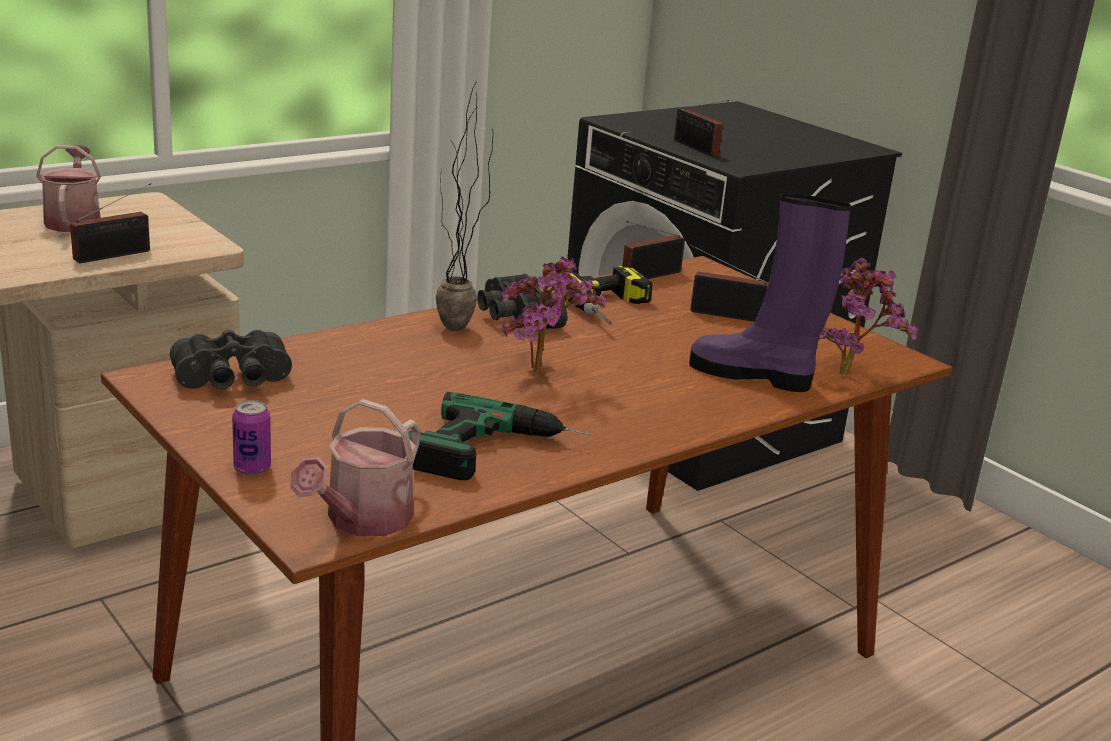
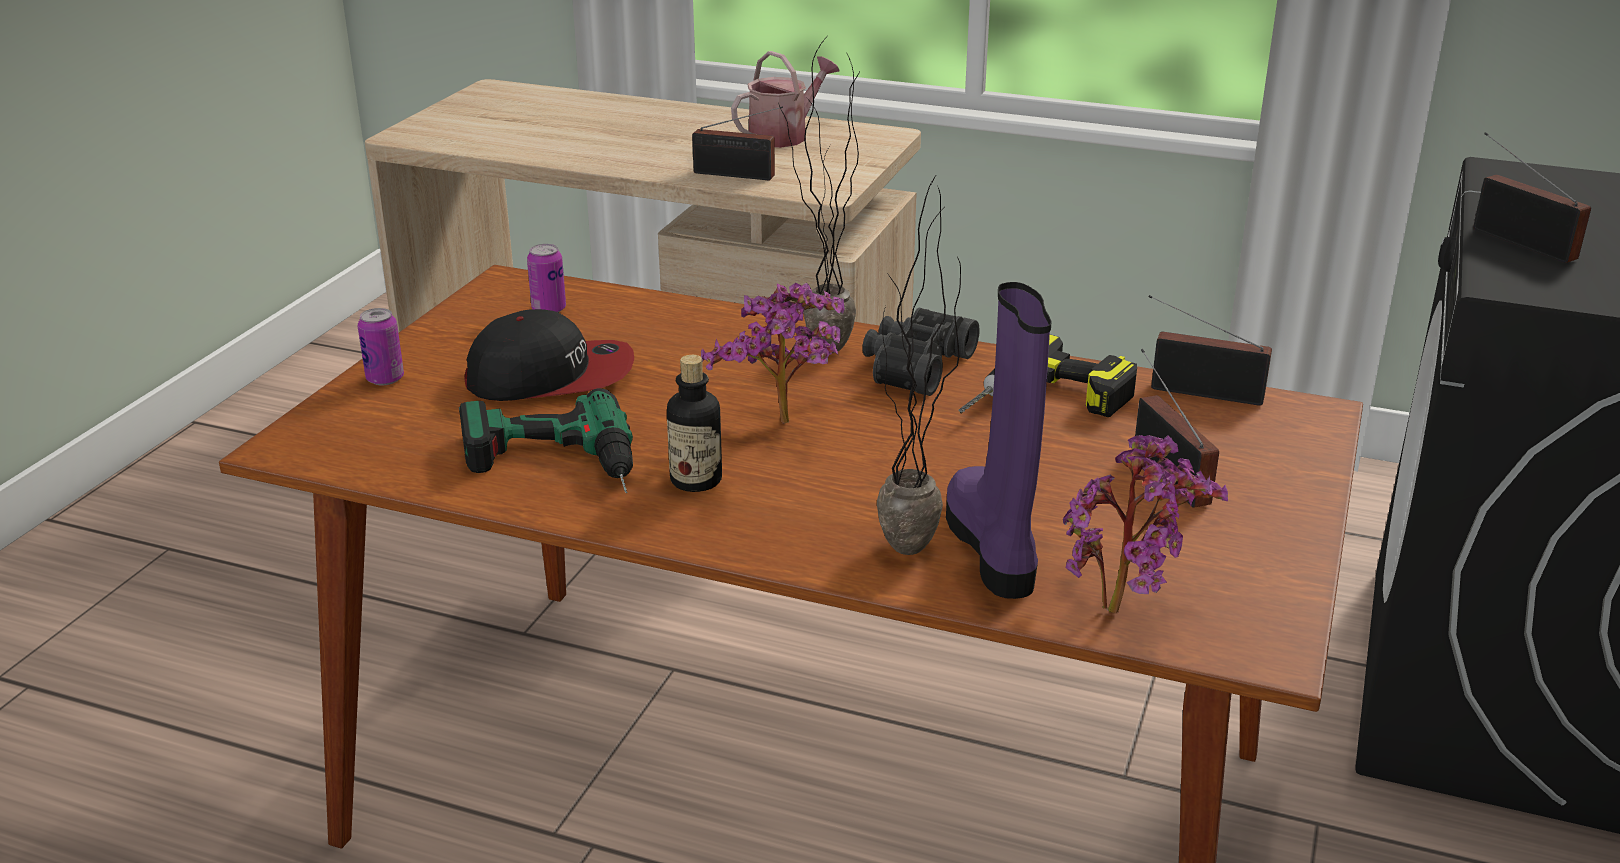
camera: 60 degrees right, 5 degrees up
(233, 380) = (549, 309): black binoculars -> can
(353, 412) = (551, 376): none -> cap
(362, 521) = (337, 455): watering can -> none
(578, 418) = (696, 480): none -> bottle
(697, 148) = (1519, 241): radio -> radio turned 120 degrees clockwise
(742, 398) = (908, 559): none -> potted plant

